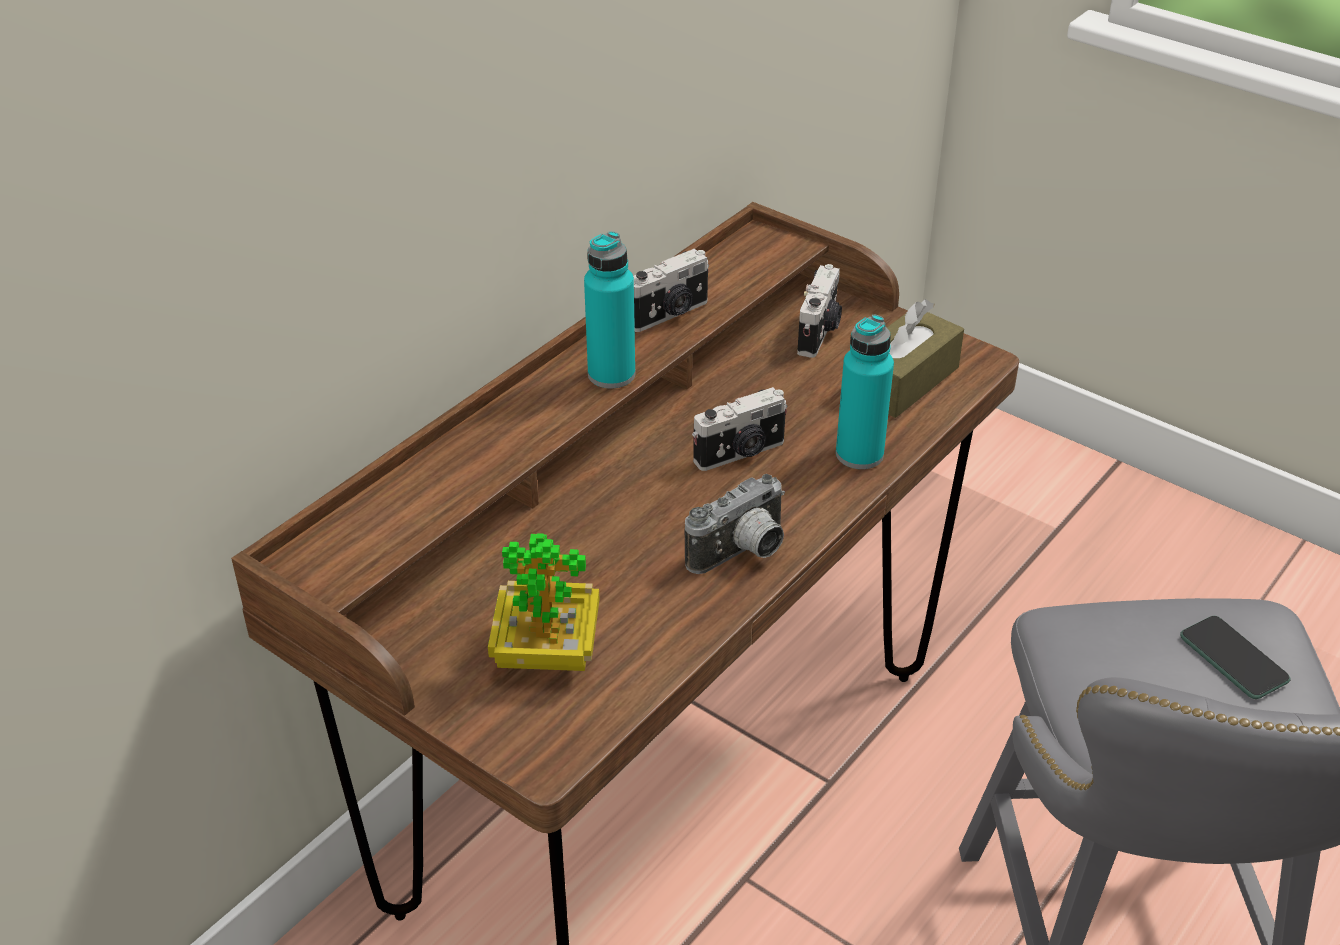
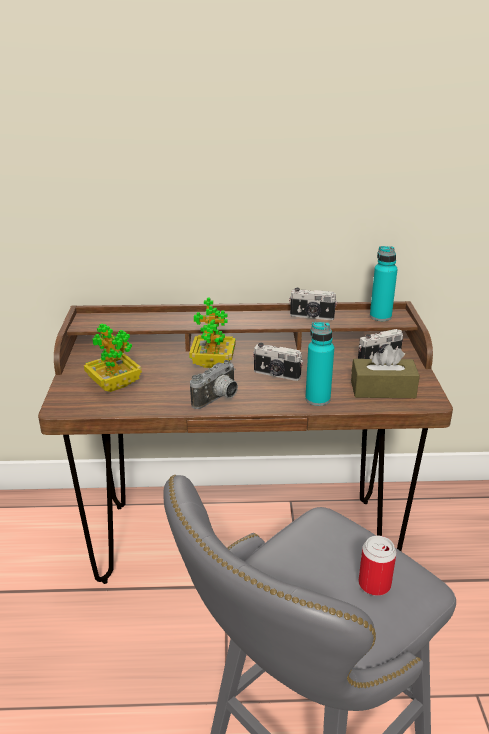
camera: 50 degrees right, 10 degrees down
(611, 374) = (257, 321): turquoise bottle -> turquoise bottle (380, 316)
(618, 499) = (213, 363): none -> potted plant
(743, 554) = (218, 399): camera -> camera turned 60 degrees counterclockwise
(1233, 659) = (374, 584): phone -> can

